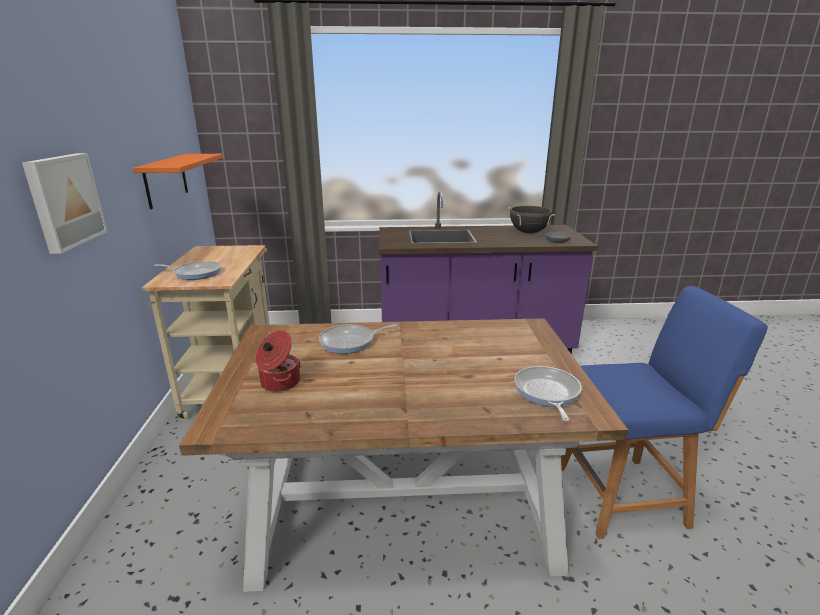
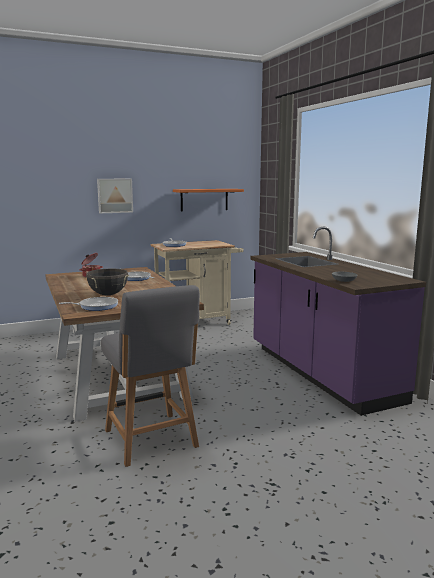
camera: 70 degrees right, 10 degrees down
(528, 232) = (362, 274): black cooking pot -> black cooking pot (108, 294)
(624, 495) = (151, 440): blue chair -> grey chair

